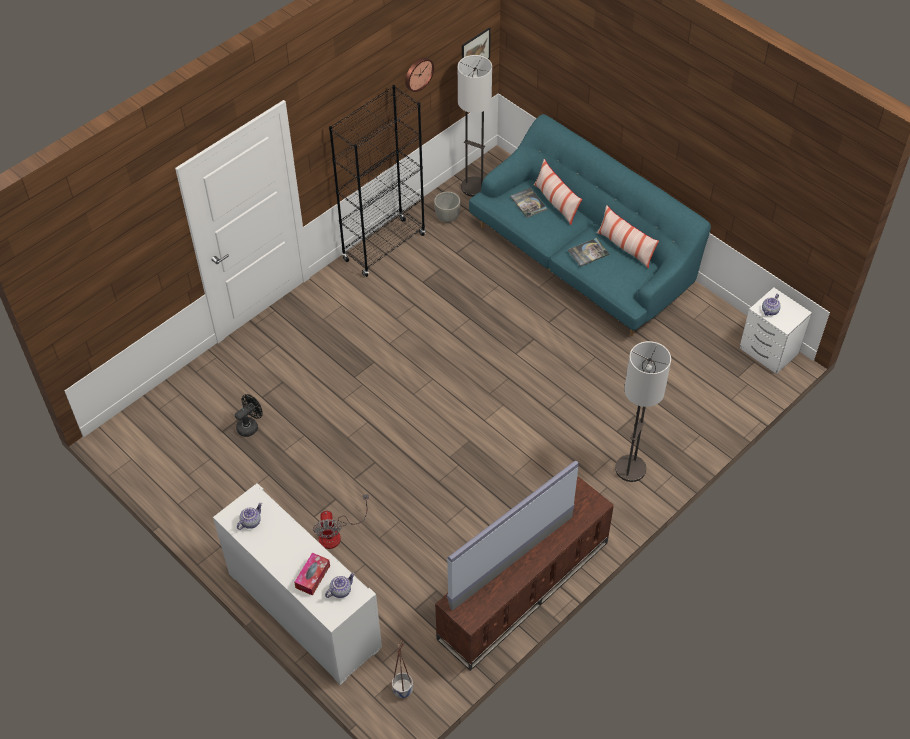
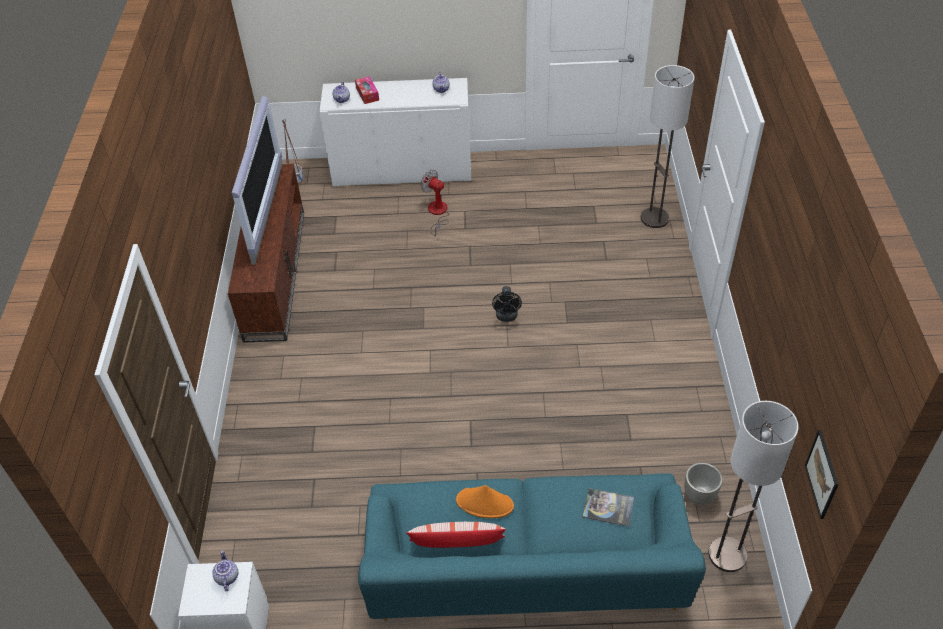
camera: 135 degrees right, 5 degrees down
(250, 426) = (582, 221): black fan -> black fan (507, 317)
(384, 247) = (702, 415): black bookcase -> none
(418, 73) = (797, 355): wall clock -> none
(556, 202) = (585, 535): pillow -> none
(588, 252) = (485, 503): book -> orange hat
(630, 469) = (273, 406): floor lamp -> floor lamp (654, 218)

